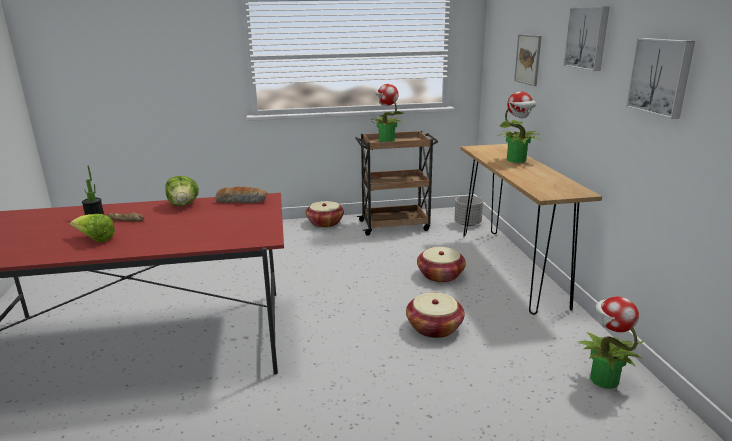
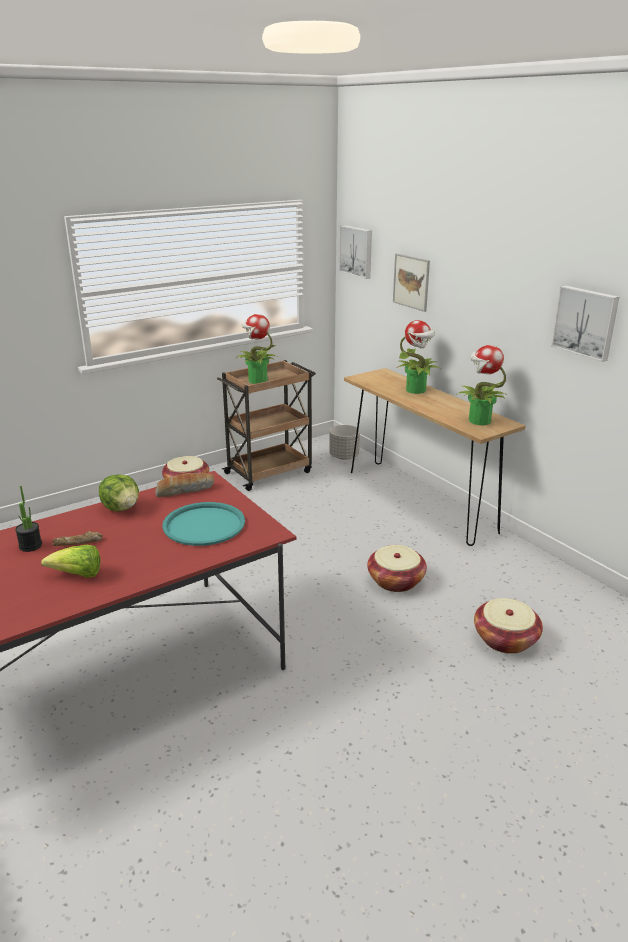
camera: 25 degrees left, 5 degrees up
(224, 224) = (204, 525): none -> turquoise tray
(440, 275) = (360, 523): basket -> basket (505, 639)
(588, 38) = (495, 273): picture -> picture (357, 251)
(603, 379) = (561, 592): potted plant -> potted plant (478, 421)

